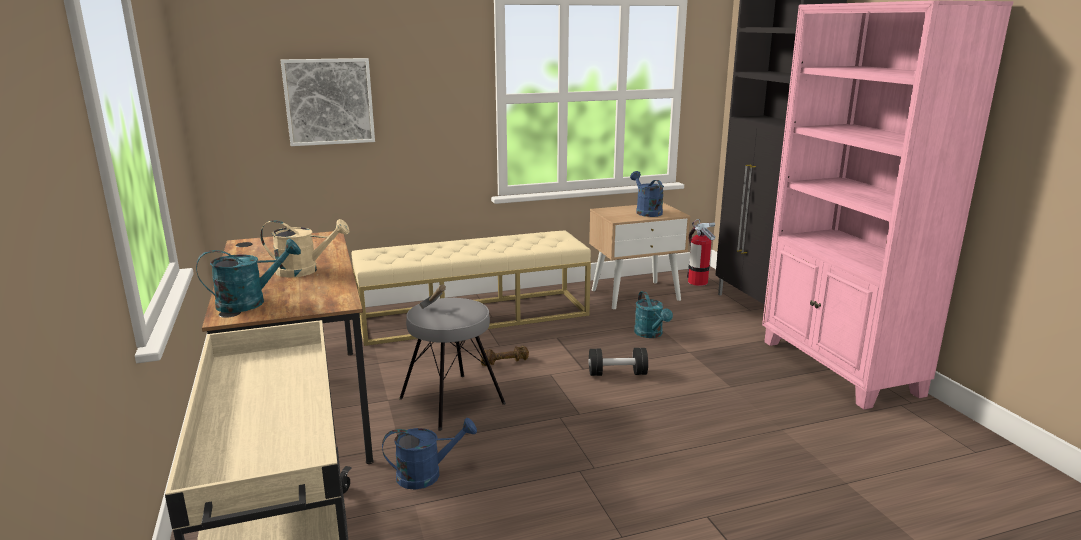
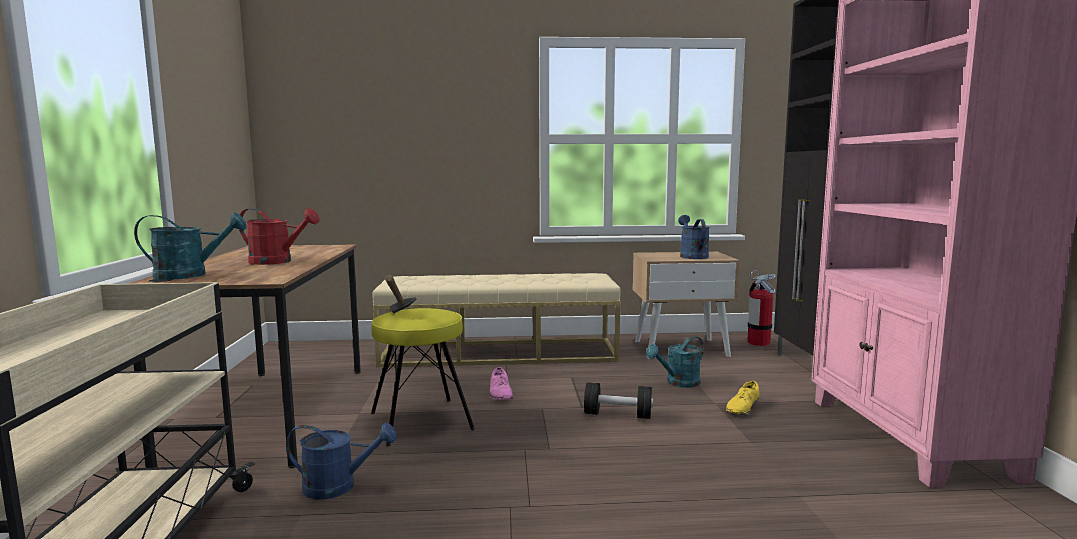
camera: 15 degrees right, 10 degrees down
(305, 270) = (277, 262): beige watering can -> red watering can
(329, 101) = (378, 136): picture -> none
(452, 401) = (422, 421): grey stool -> yellow stool
(504, 362) = (500, 393): brown dumbbell -> pink shoe
(651, 334) = (678, 383): turquoise watering can -> turquoise watering can turned 60 degrees clockwise
(712, 354) = (743, 407): none -> yellow shoe

